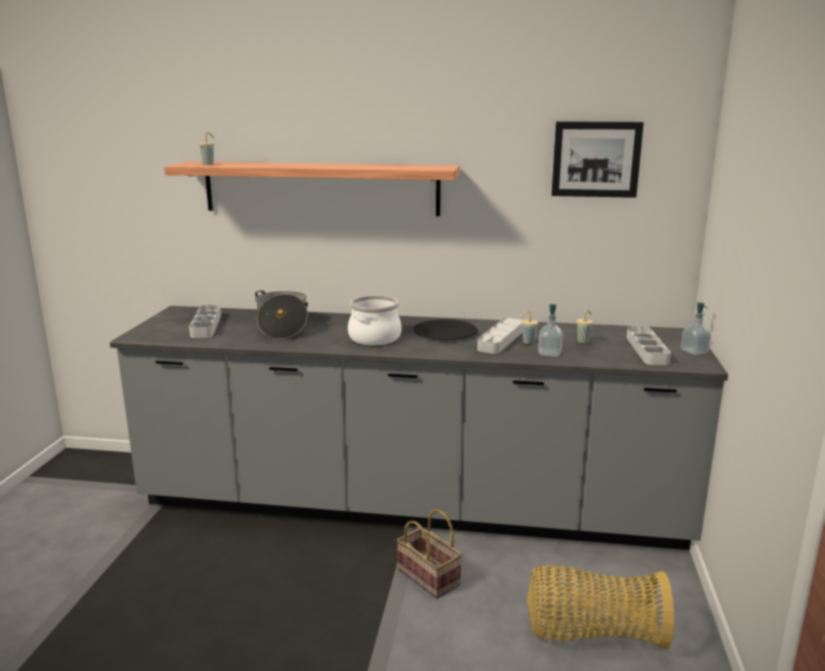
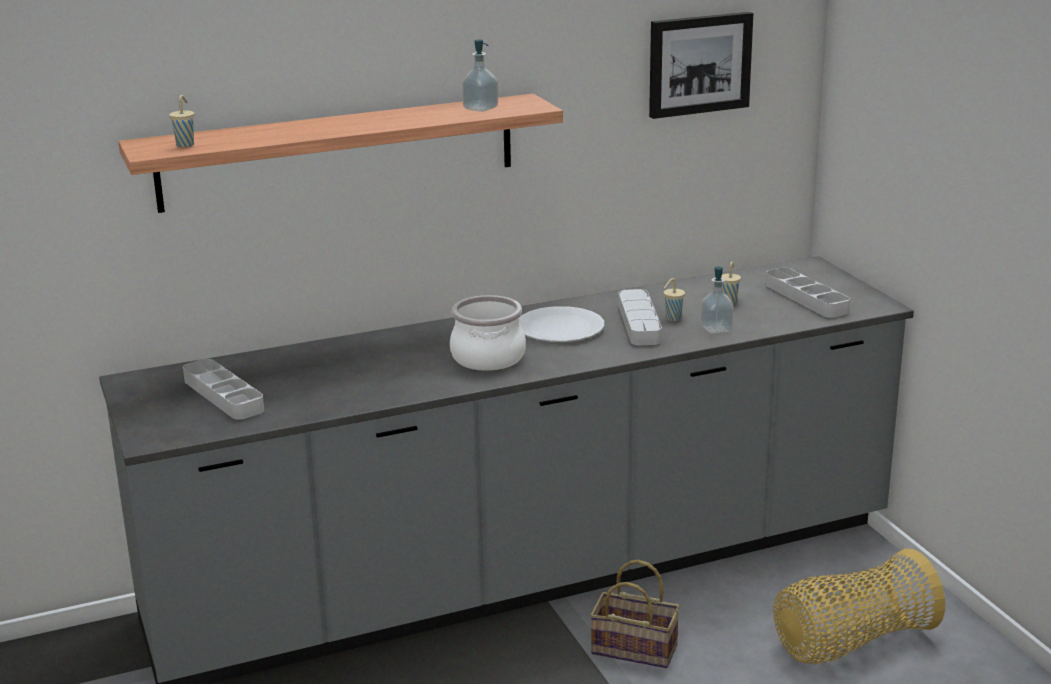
camera: 30 degrees left, 5 degrees up
(282, 327) = (338, 371): cooking pot -> none
(445, 332) = (559, 327): black plate -> white plate
(694, 351) = (853, 289): soap dispenser -> soap dispenser (480, 108)

